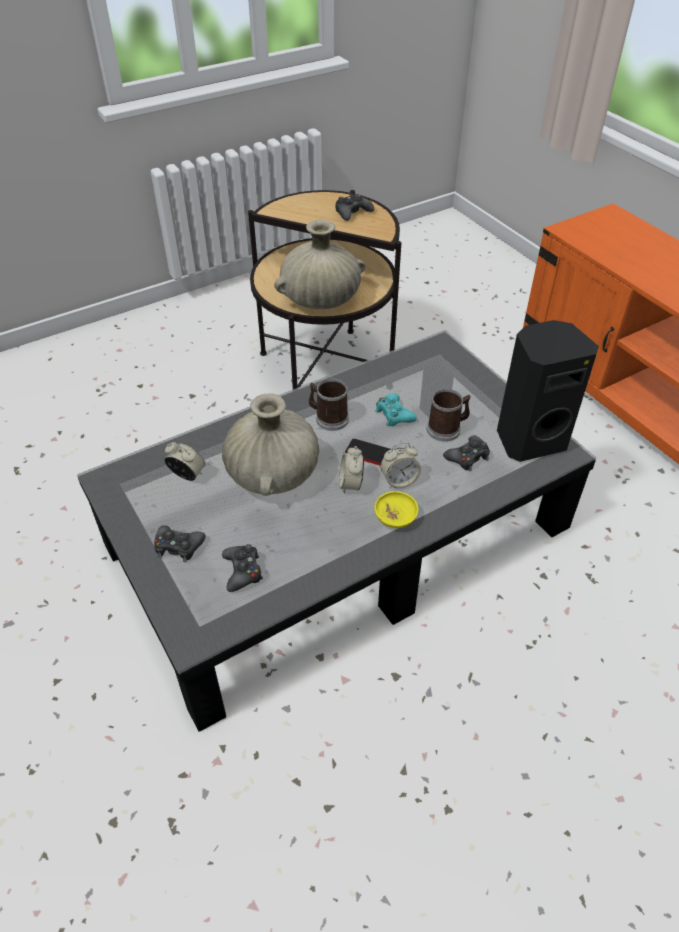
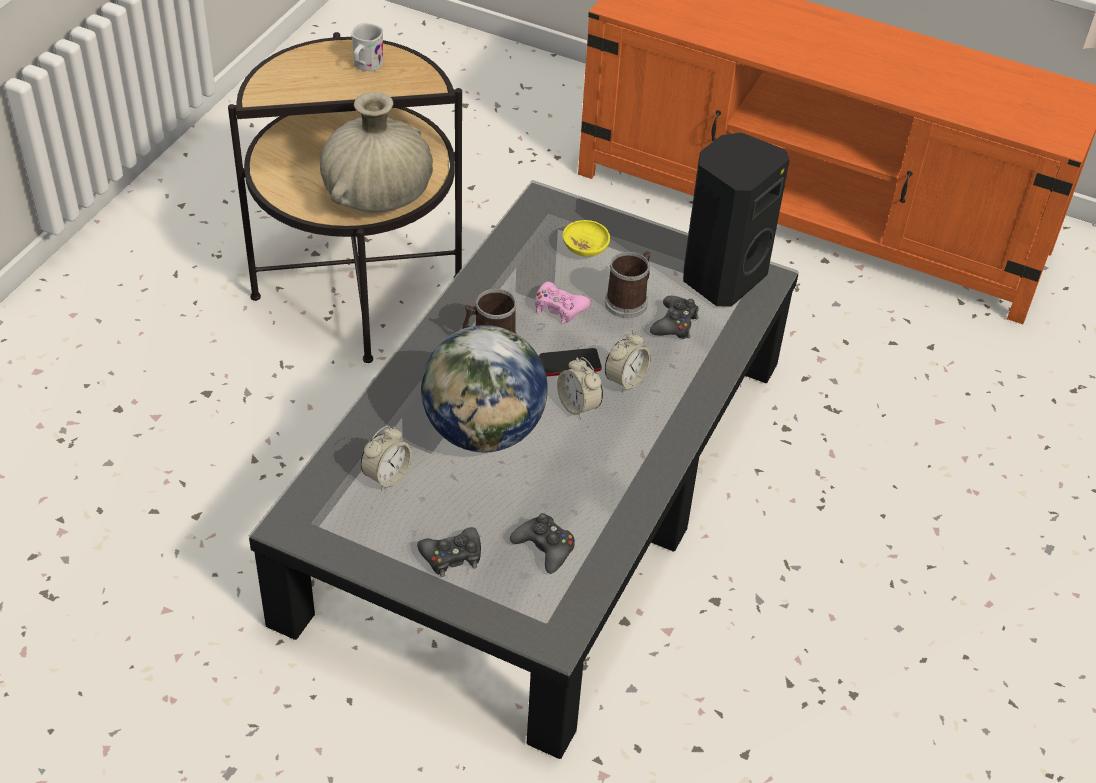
camera: 35 degrees left, 0 degrees up
(187, 475) = (387, 476): alarm clock -> alarm clock turned 135 degrees clockwise
(273, 474) = (484, 431): beige vase -> globe
(352, 212) = (366, 66): black game controller -> white mug
(394, 415) = (559, 308): turquoise game controller -> pink game controller
(395, 518) = (653, 421): yellow bowl -> yellow bowl (585, 248)

